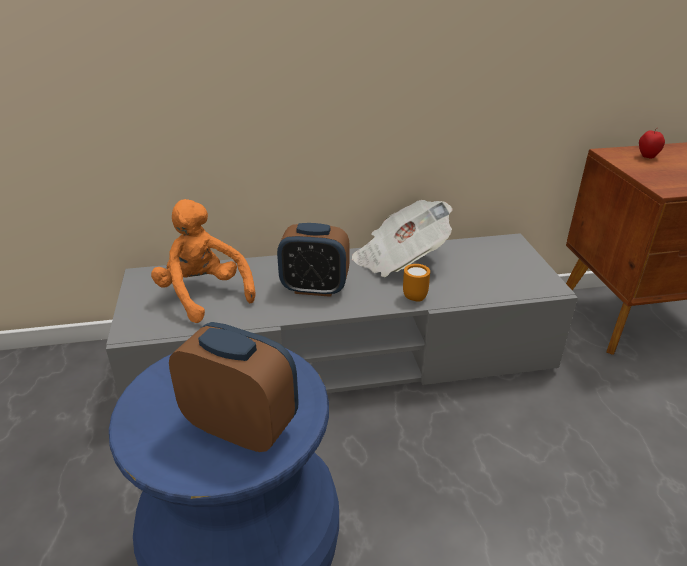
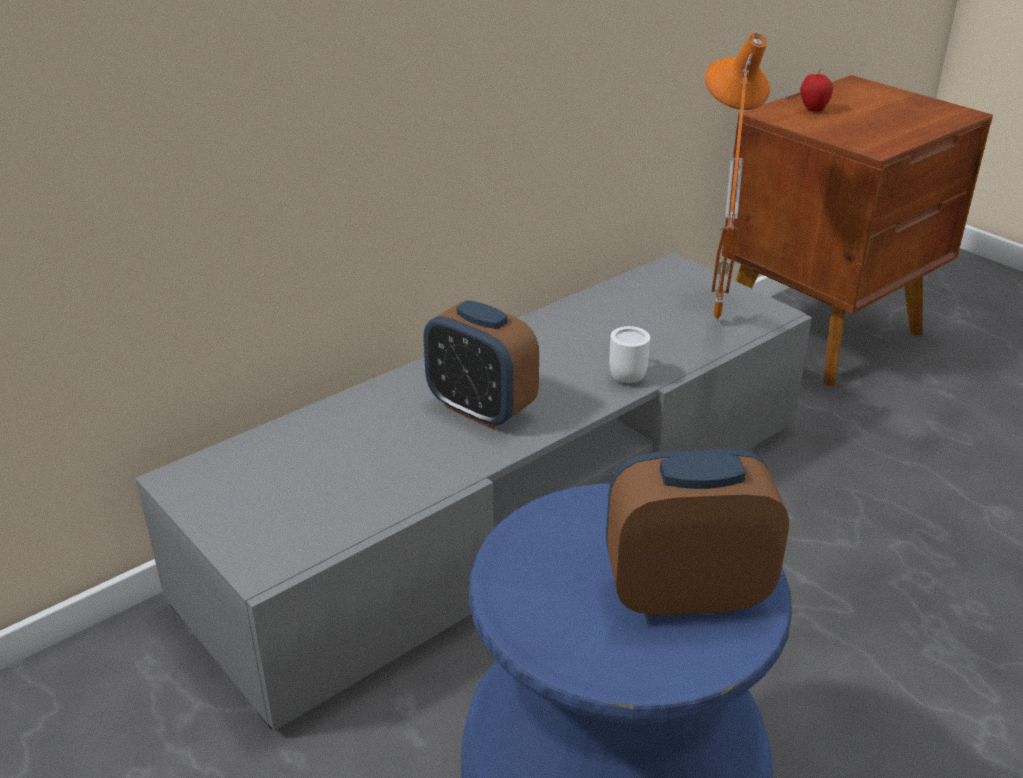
camera: 30 degrees left, 0 degrees up
(204, 294) = (322, 472): orange plush toy -> none
(314, 288) = (481, 409): alarm clock -> alarm clock turned 60 degrees clockwise
(400, 259) = (556, 332): newspaper -> none
(416, 296) = (627, 375): orange mug -> white mug
(502, 280) = (711, 322): none -> orange table lamp

